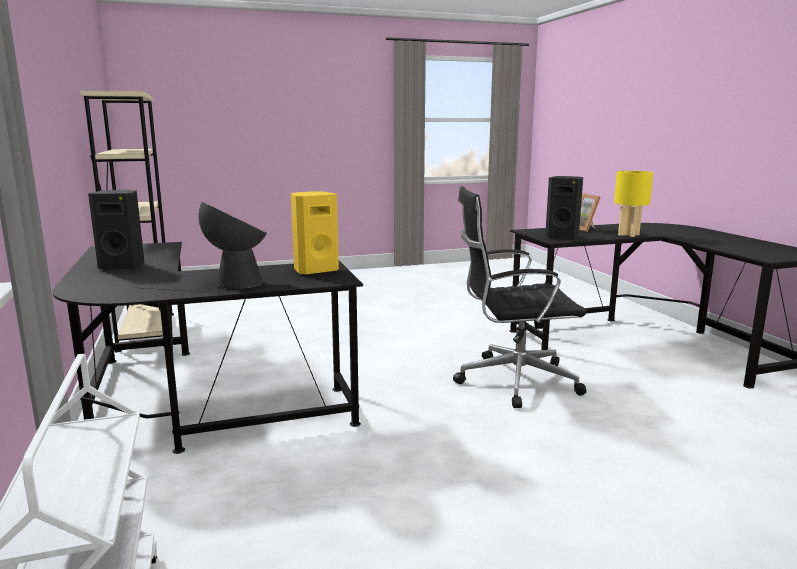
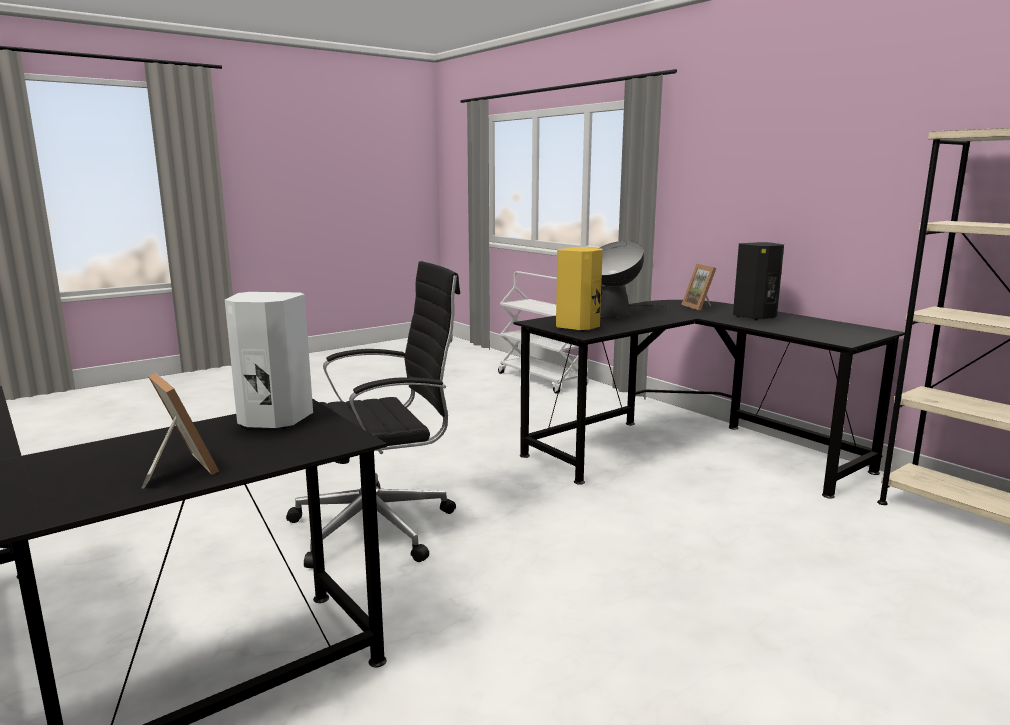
camera: 160 degrees right, 0 degrees up
(115, 283) = (700, 307): none -> picture frame
(563, 237) = (273, 420): black speaker -> white speaker
(629, 235) = (100, 450): yellow table lamp -> none

